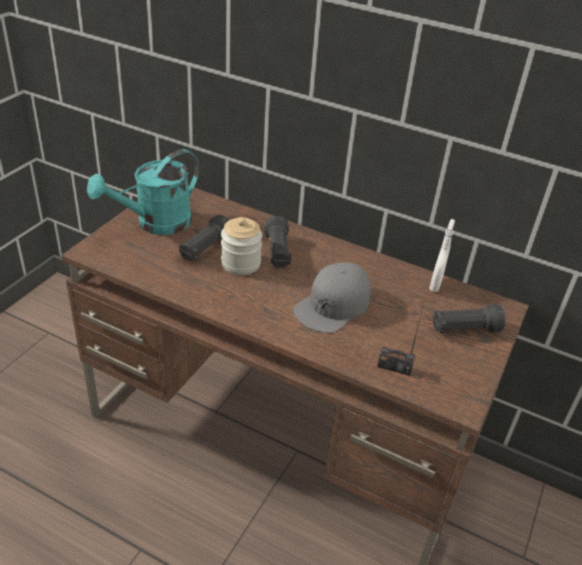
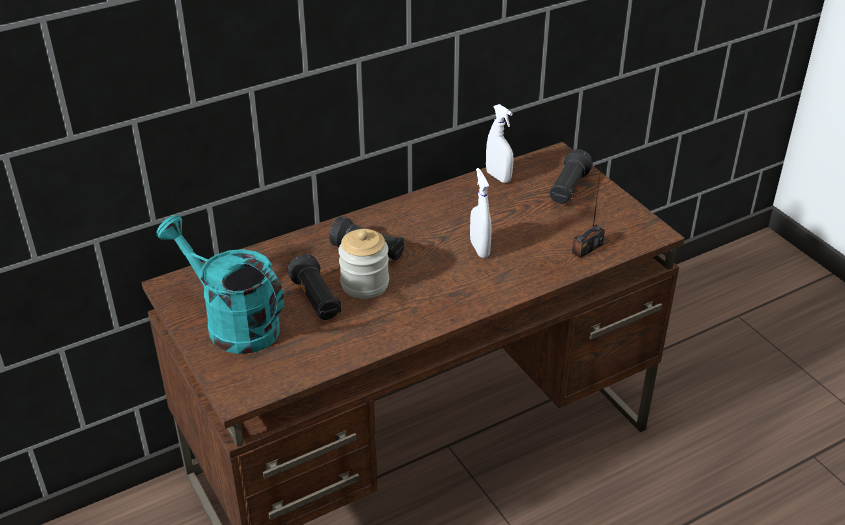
camera: 55 degrees left, 0 degrees up
(155, 224) = (232, 323): turquoise watering can -> turquoise watering can turned 135 degrees clockwise
(333, 305) = (479, 249): grey cap -> white spray bottle

